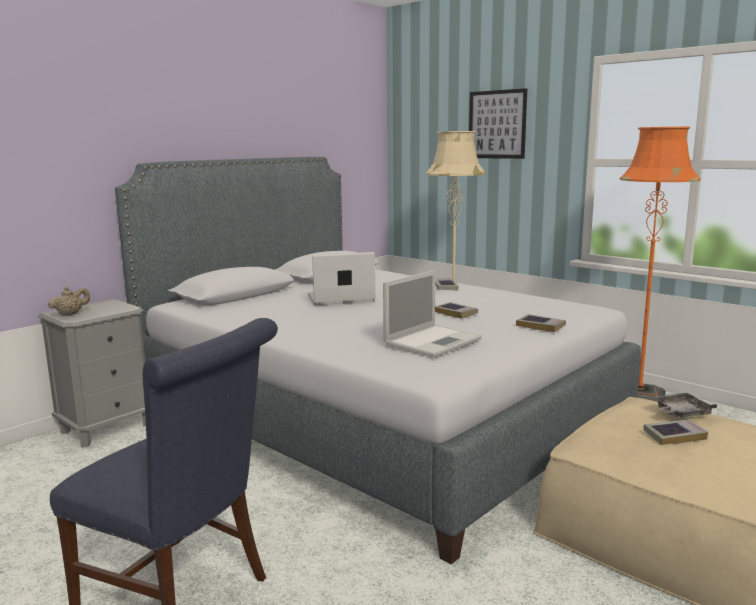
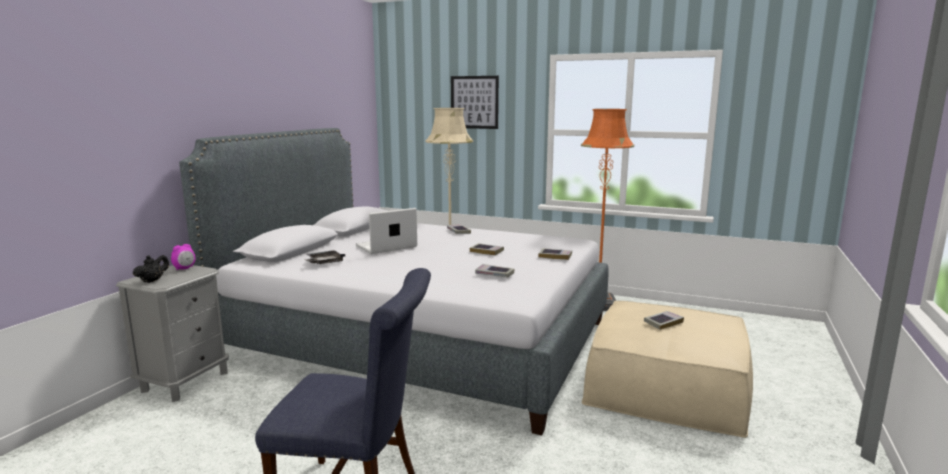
camera: 20 degrees left, 0 degrees up
(70, 314) = (152, 280): beige teapot -> black teapot
(112, 305) = (184, 268): none -> alarm clock
(433, 341) = (494, 274): laptop -> book
(680, 413) = (656, 307): grey tray -> grey tray (324, 262)

